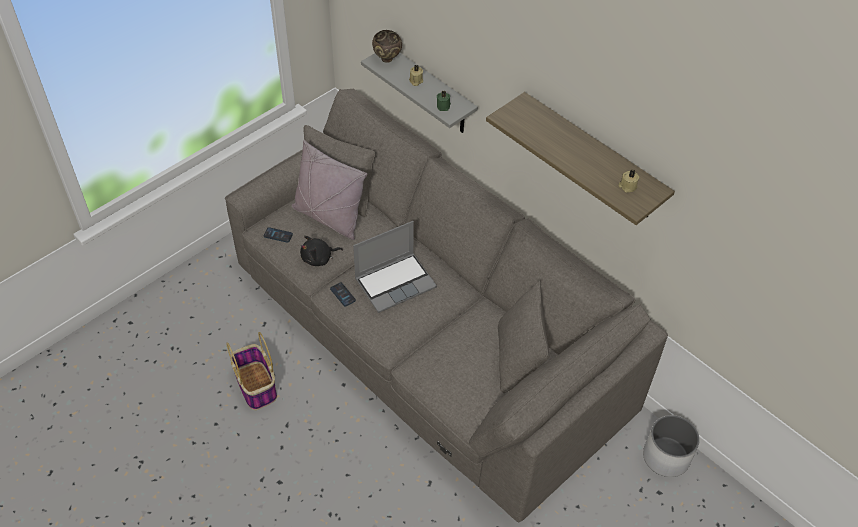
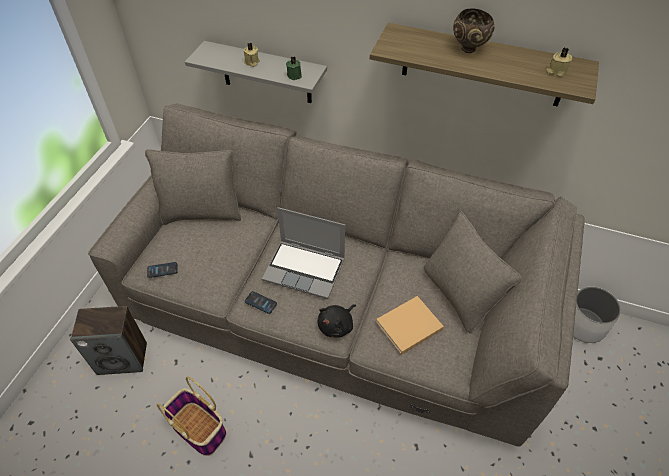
camera: 25 degrees left, 0 degrees up
(223, 302) = (123, 358): none -> speaker
(319, 258) = (216, 276): black plush toy -> black plush toy (337, 325)
(328, 218) = (205, 234): purple pillow -> none
(387, 59) = (211, 52): brown bowl -> brown bowl (469, 49)
(395, 282) = (305, 269): laptop -> laptop turned 75 degrees clockwise
(452, 365) = (407, 326): none -> beige book

